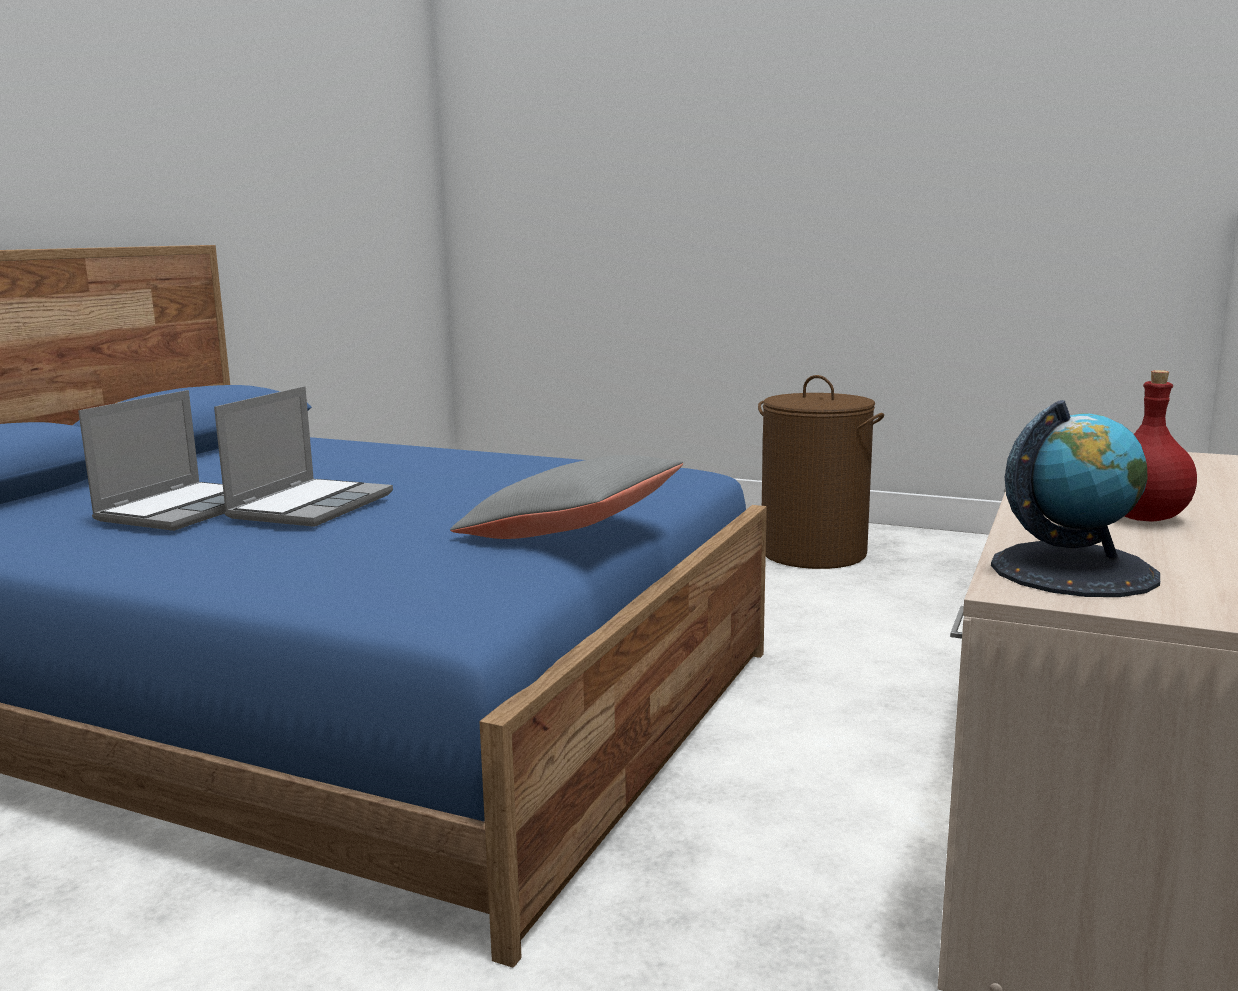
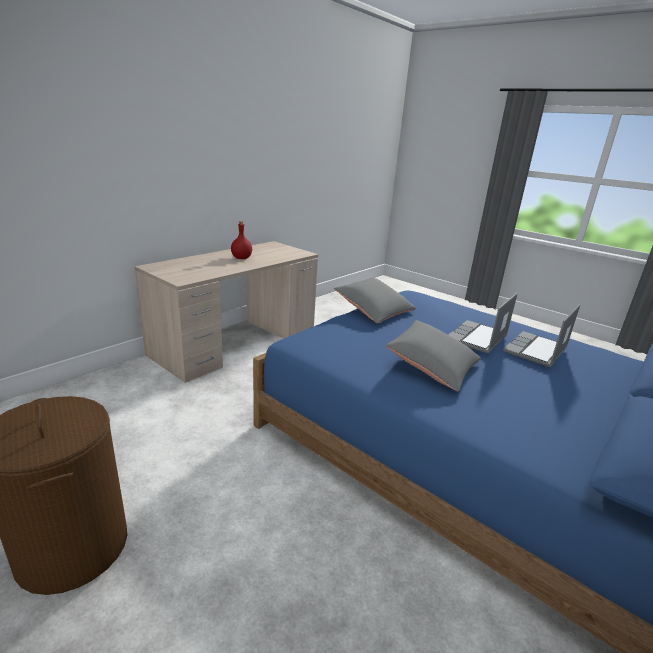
camera: 165 degrees left, 10 degrees up
(432, 473) = (432, 366): none -> grey pillow
(1073, 570) = (288, 253): globe -> none

